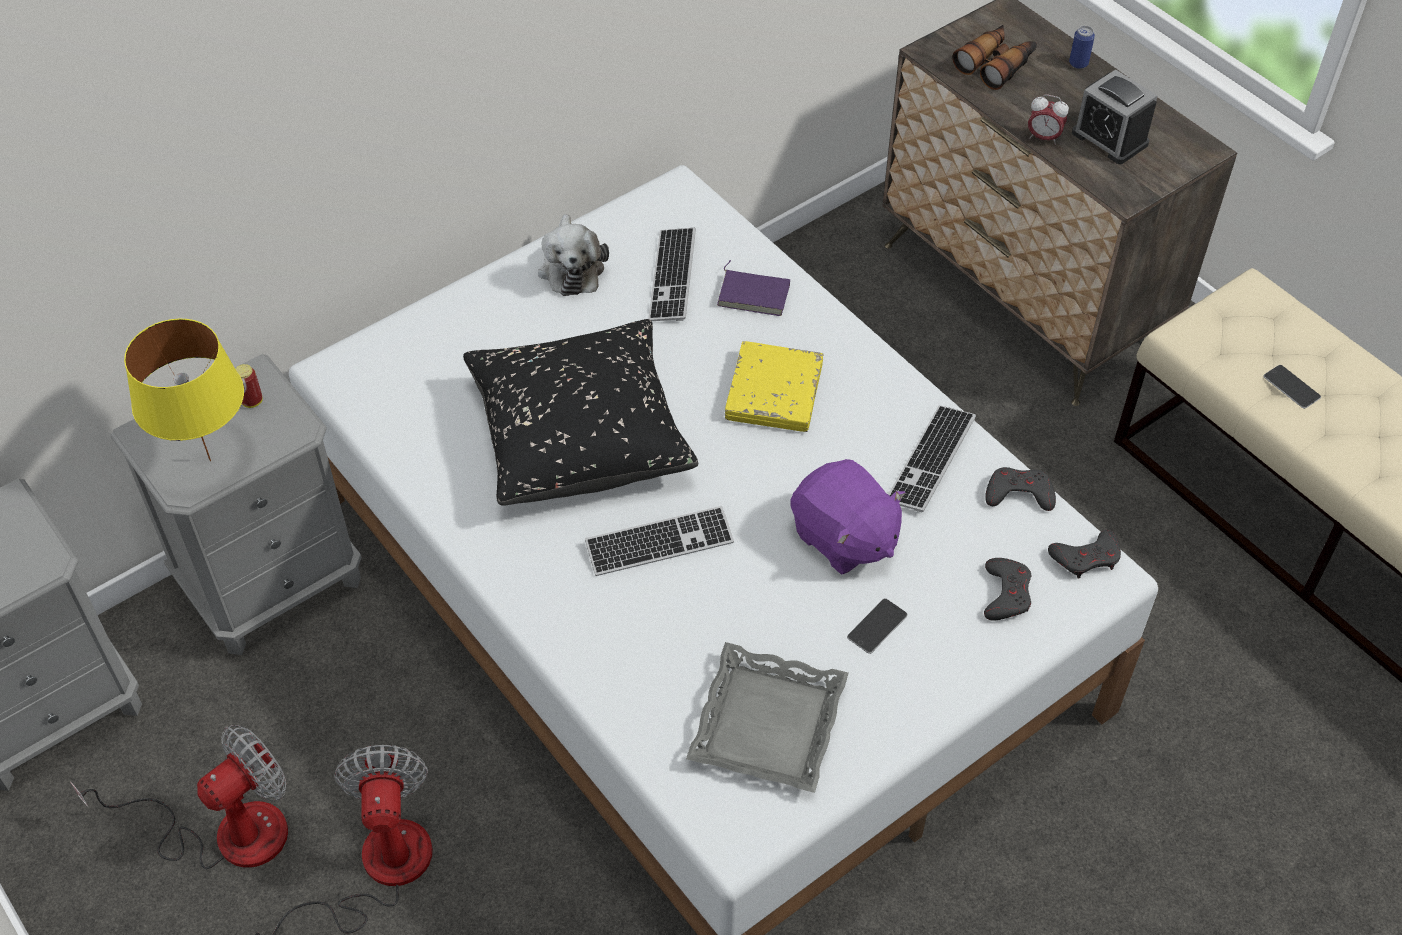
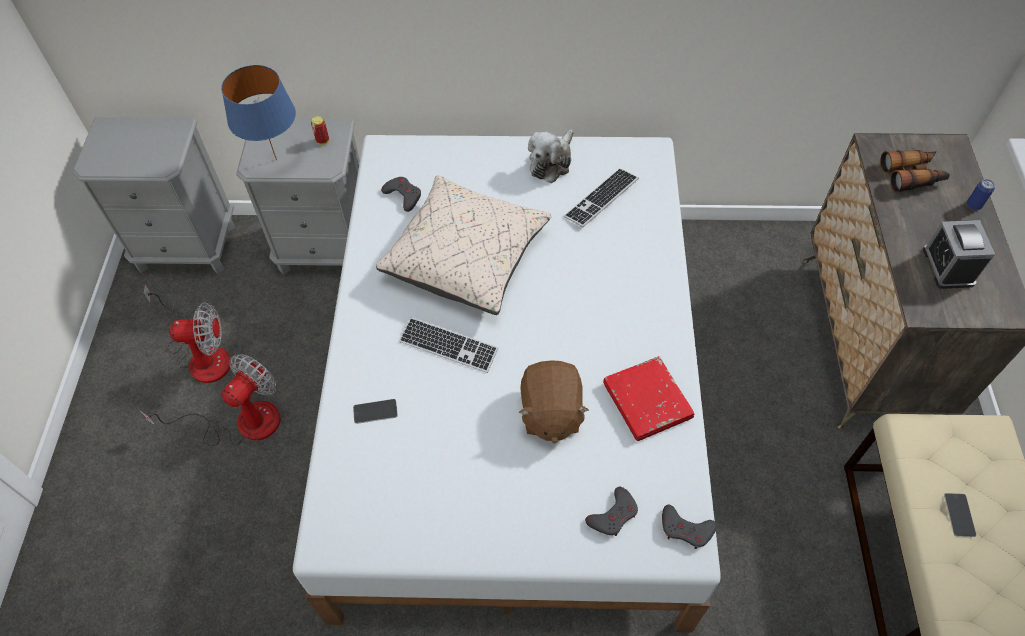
camera: 40 degrees right, 5 degrees up
(211, 459) = (277, 159): yellow table lamp -> blue table lamp
(580, 435) = (466, 258): black pillow -> beige pillow
(754, 294) = (638, 236): purple book -> none
(769, 725) = (405, 491): grey tray -> none
(774, 392) = (594, 300): yellow book -> none
(844, 538) = (550, 413): purple plush toy -> brown plush toy
(877, 626) = (518, 478): phone -> phone (375, 411)
(930, 460) = (647, 401): keyboard -> red book
(1019, 493) = (682, 458): grey game controller -> grey game controller (403, 195)
(1043, 138) = (899, 241): alarm clock -> none

